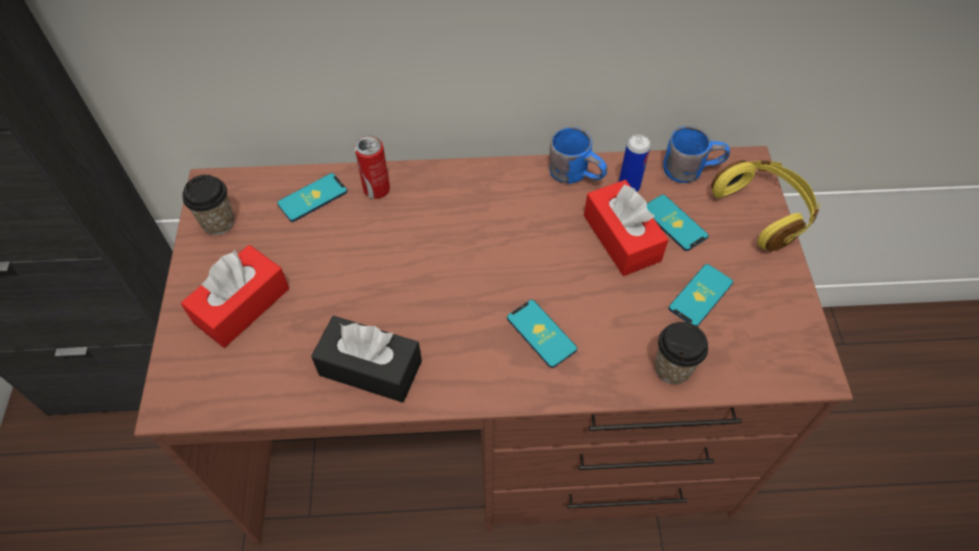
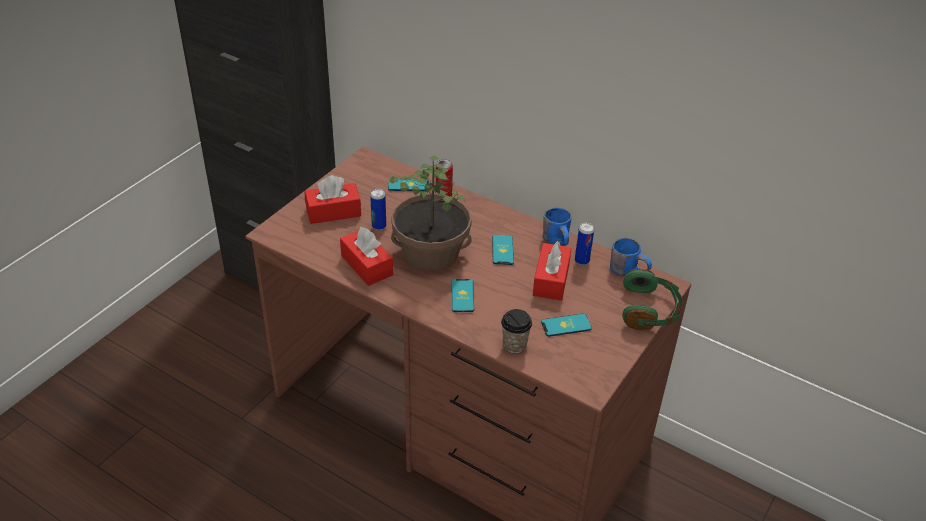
camera: 35 degrees right, 15 degrees down
(218, 222) = (354, 174): cup -> none
(329, 289) = (379, 226): none -> can
(370, 368) = (367, 265): black tissue box -> red tissue box
(438, 288) = (431, 252): none -> potted plant
(674, 223) = (589, 288): phone -> phone (502, 250)
(764, 211) = (650, 310): yellow headphones -> green headphones

